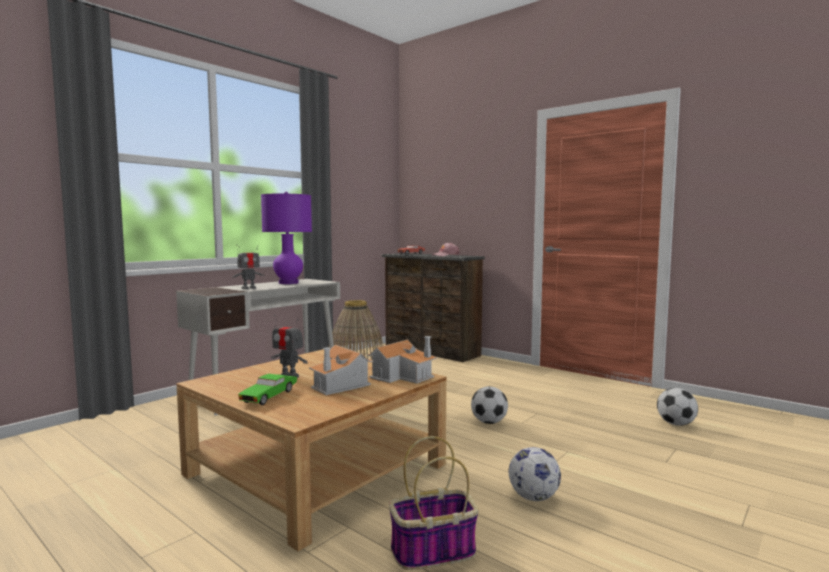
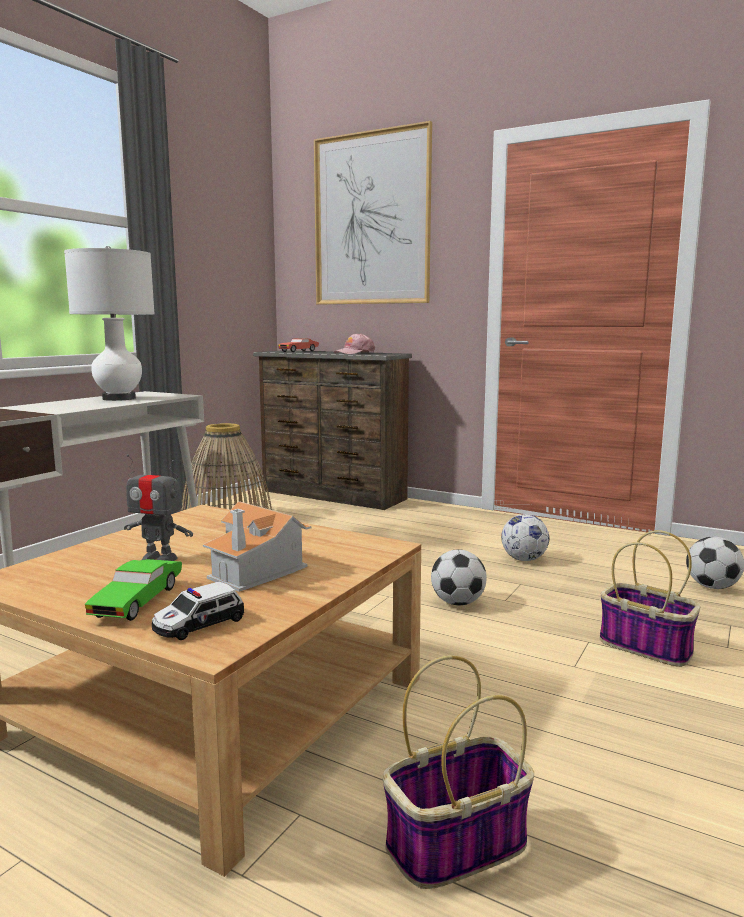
camera: 10 degrees left, 5 degrees up
(249, 288) = (56, 408): toy robot -> none
(288, 283) = (119, 398): purple table lamp -> white table lamp
(296, 409) = (198, 624): none -> toy car
(403, 376) = (352, 547): toy house -> none
(459, 168) = (371, 219): none -> picture
(534, 497) = (573, 725): football -> football (524, 559)
(607, 457) = (647, 647): none -> basket

